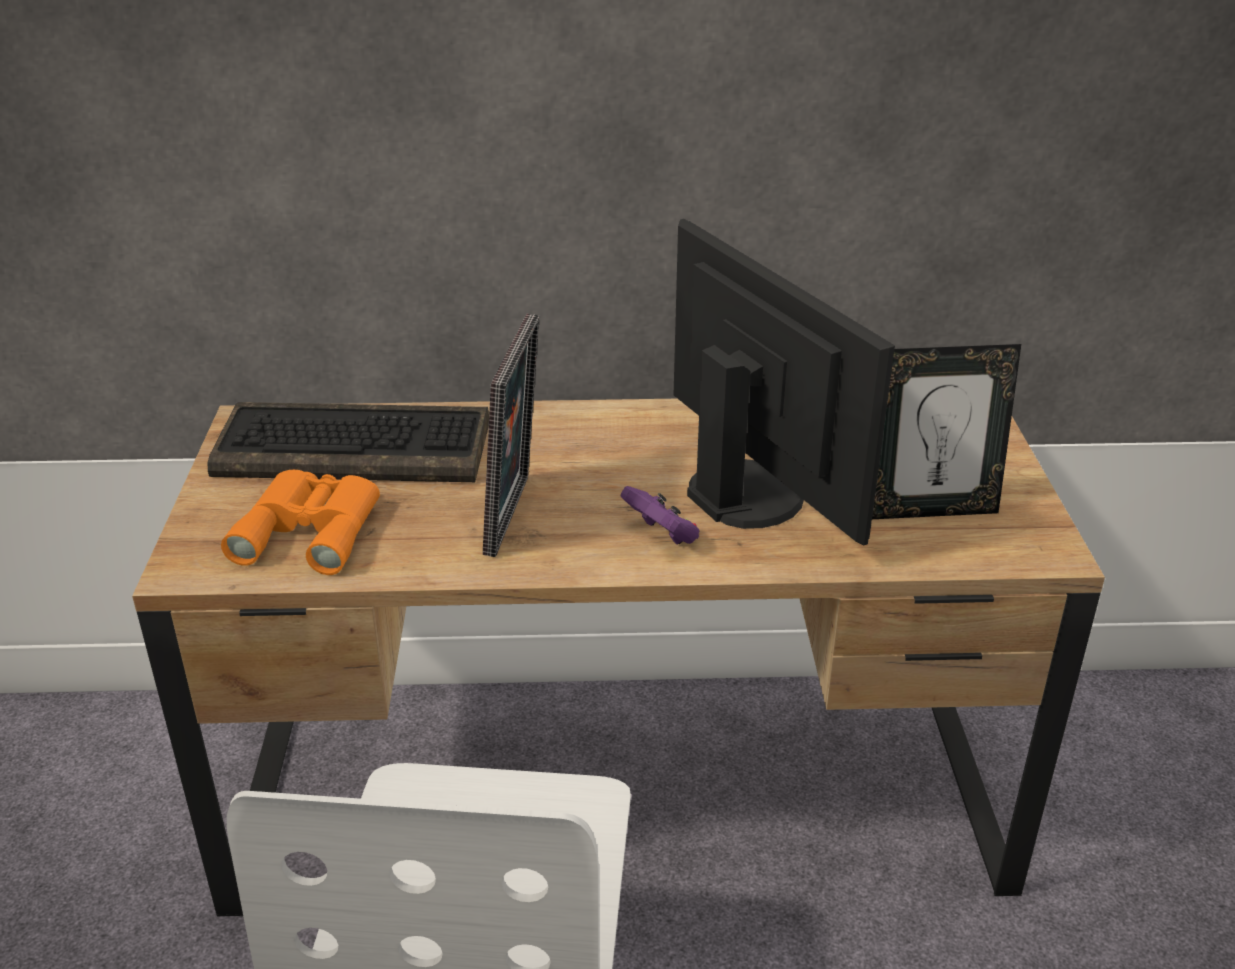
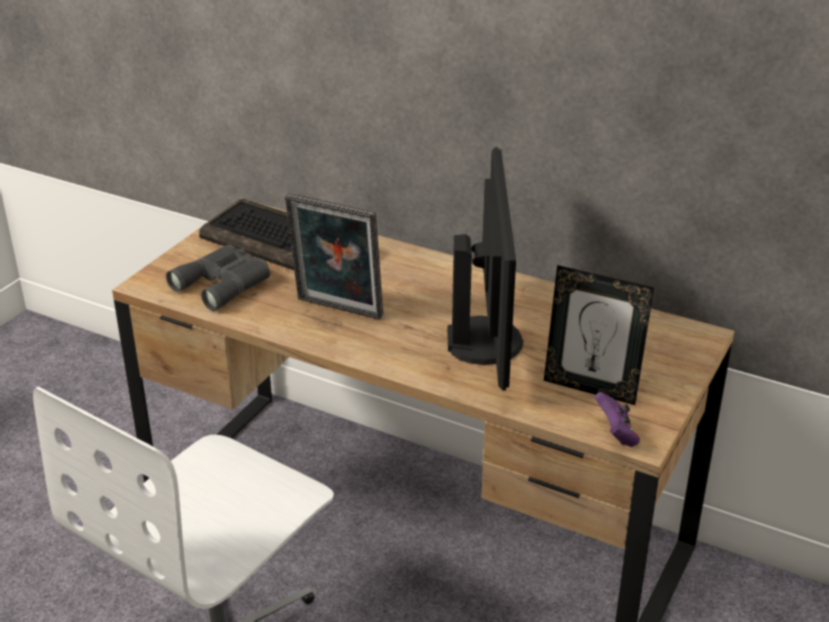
camera: 30 degrees right, 0 degrees up
(312, 529) = (225, 283): orange binoculars -> grey binoculars
(515, 516) = (337, 310): picture frame -> picture frame turned 75 degrees clockwise
(662, 535) = (407, 348): purple game controller -> purple game controller (616, 434)

